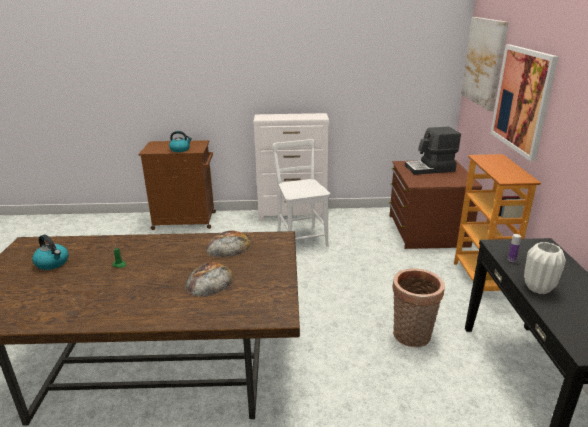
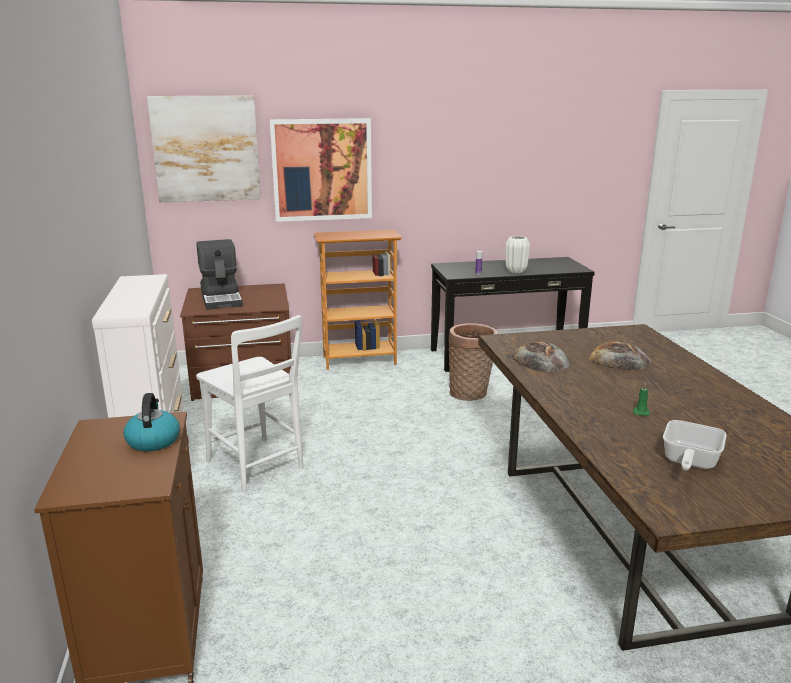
camera: 100 degrees left, 5 degrees down
(53, 263) = (688, 462): kettle -> frying pan
(301, 238) = (257, 466): white chair -> white chair turned 105 degrees counterclockwise

